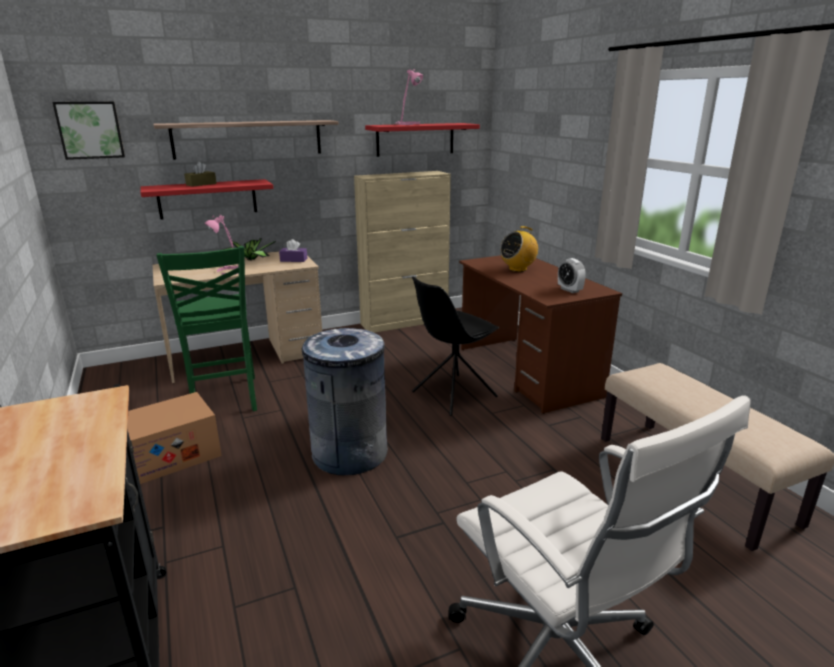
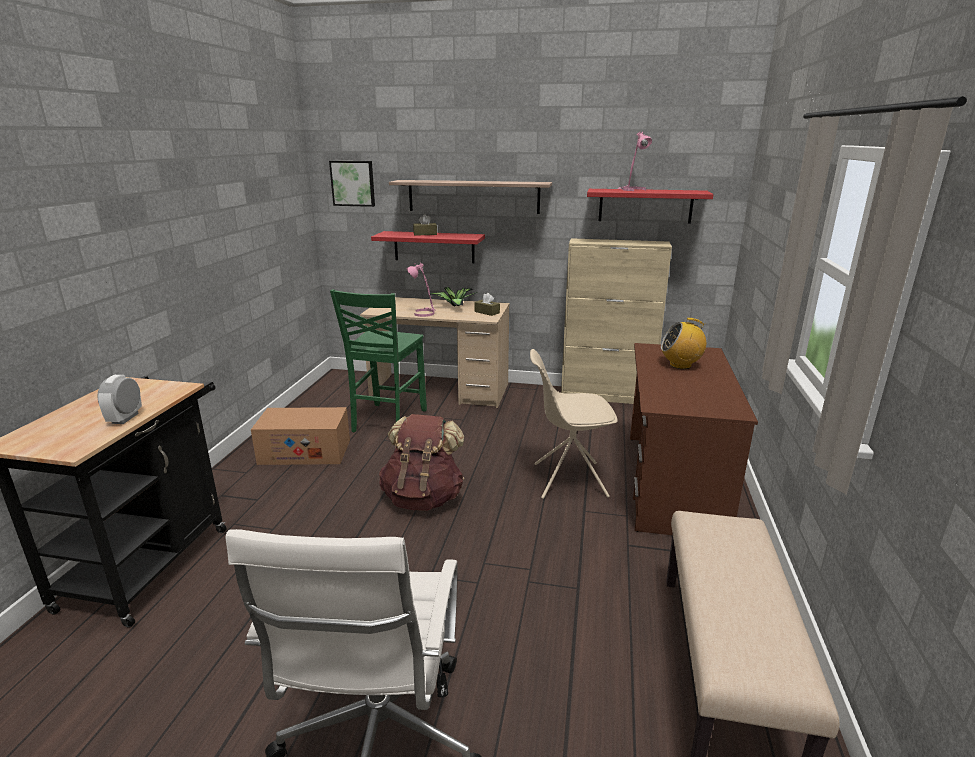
camera: 35 degrees right, 0 degrees up
(293, 260) = (487, 312): purple tissue box -> brown tissue box
(349, 453) = (423, 498): grey trash can -> brown backpack
(453, 395) = (568, 480): black chair -> beige chair
(569, 290) = (697, 402): alarm clock -> alarm clock (125, 418)

